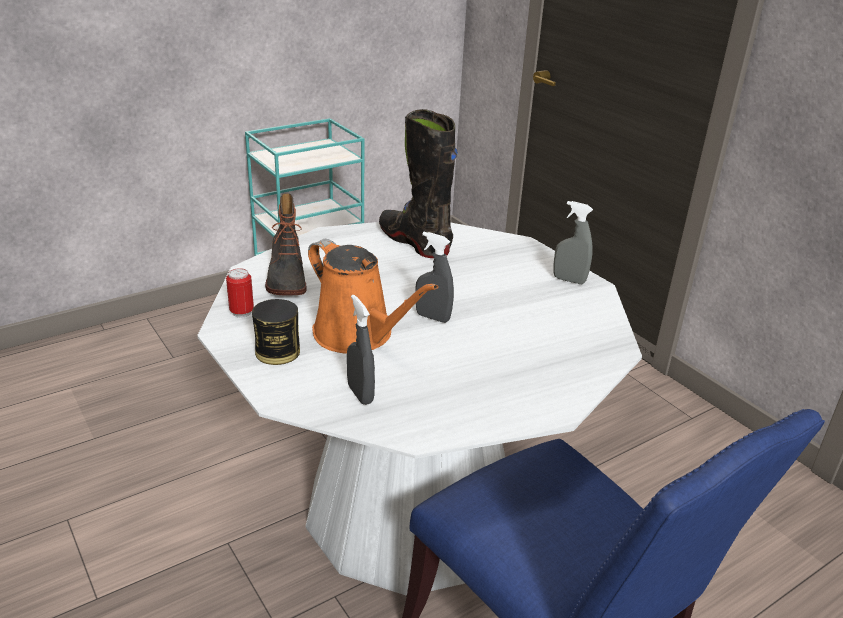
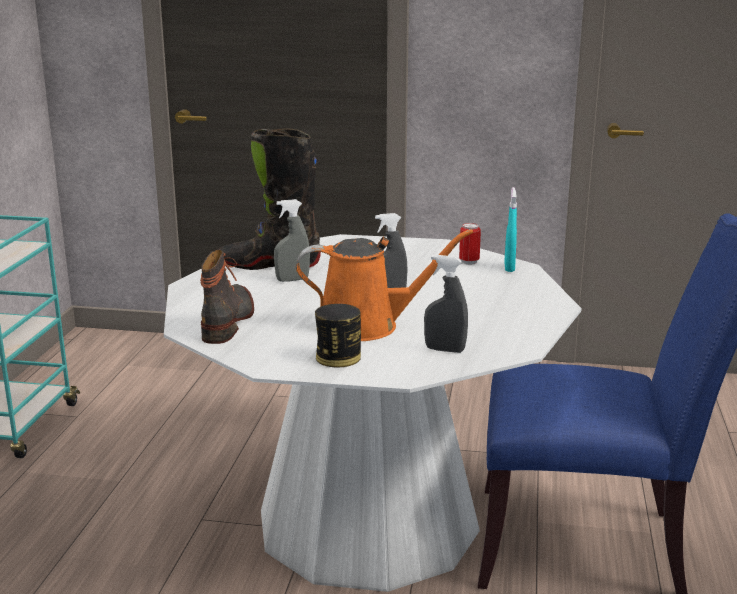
camera: 45 degrees left, 10 degrees down
(241, 312) = (251, 352): can -> can (469, 262)
(285, 277) = (228, 320): boot -> boot turned 120 degrees counterclockwise
(569, 280) = (419, 246): grey spray bottle -> grey spray bottle (292, 280)
(603, 344) = (509, 267): none -> turquoise spray bottle

